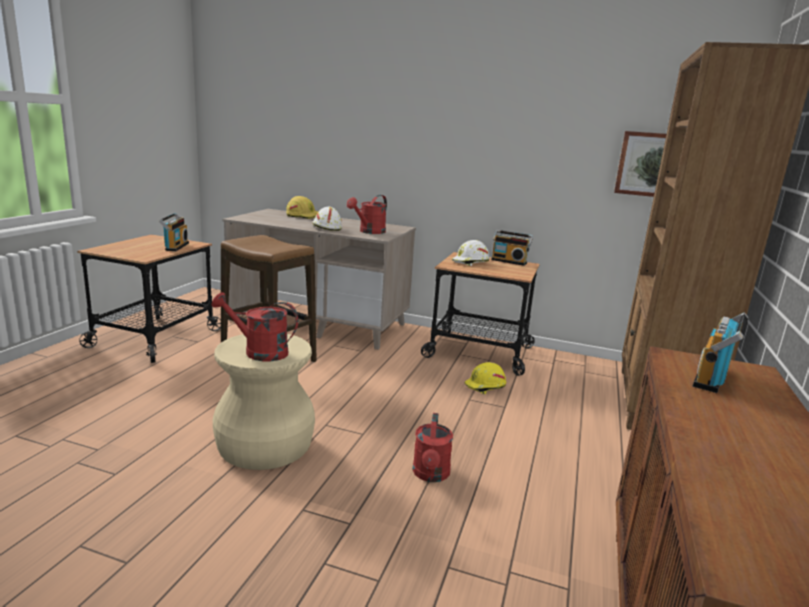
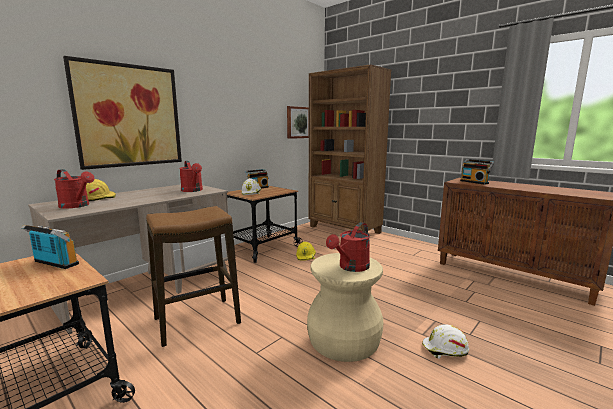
camera: 65 degrees left, 5 degrees down
(326, 228) = (161, 197): white hard hat -> white hard hat (444, 349)
(358, 135) = (129, 116): none -> picture
(431, 475) = (392, 290): red watering can -> red watering can (77, 206)

